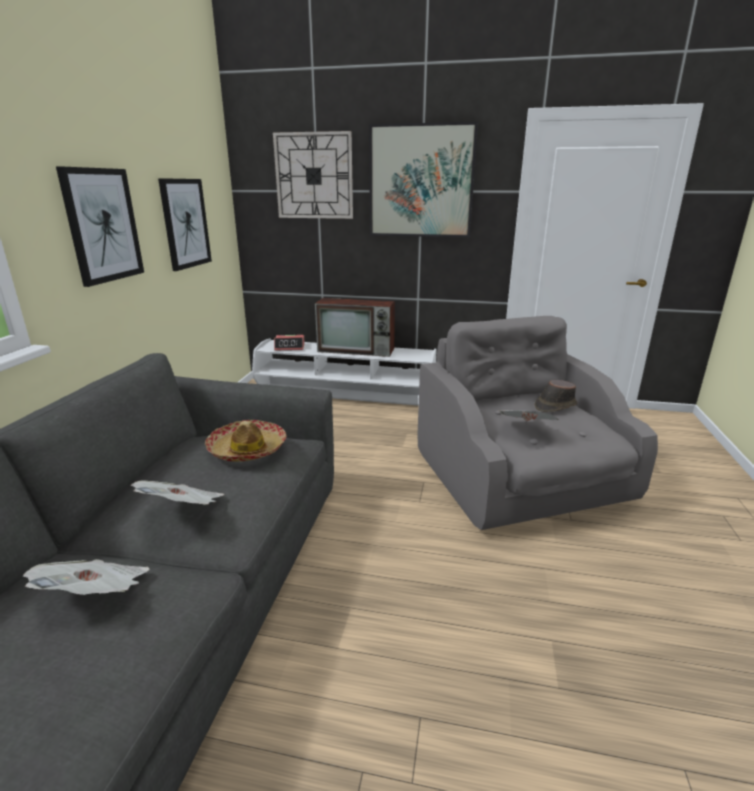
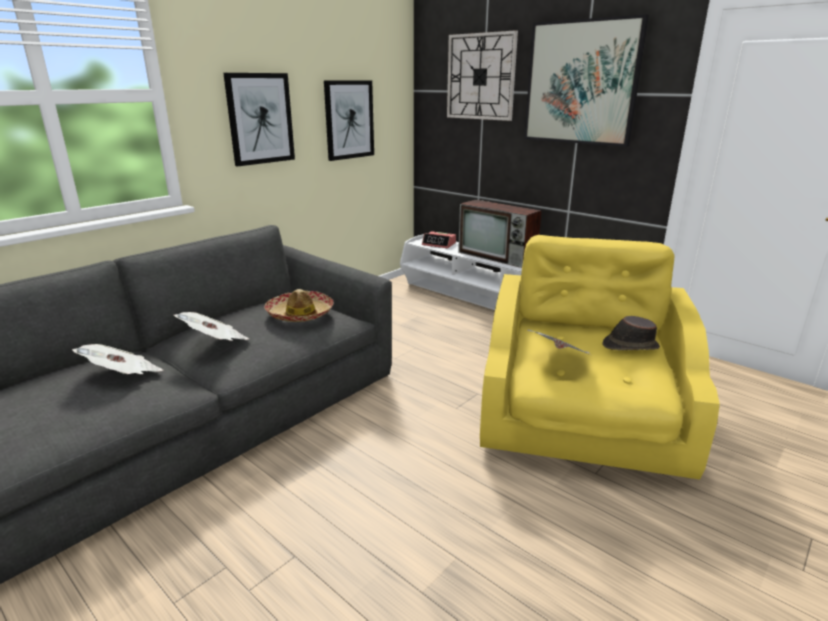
camera: 30 degrees right, 0 degrees up
(521, 480) = (581, 421): grey armchair -> yellow armchair

